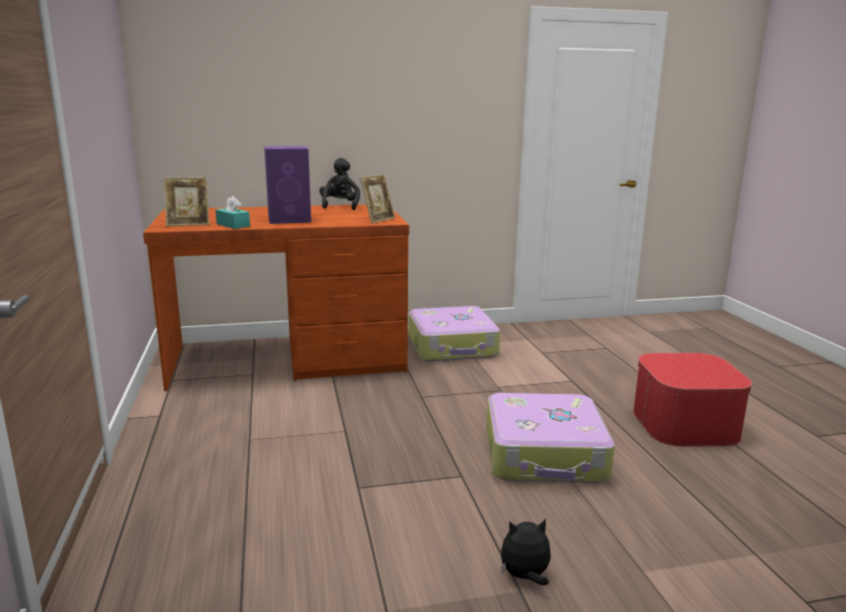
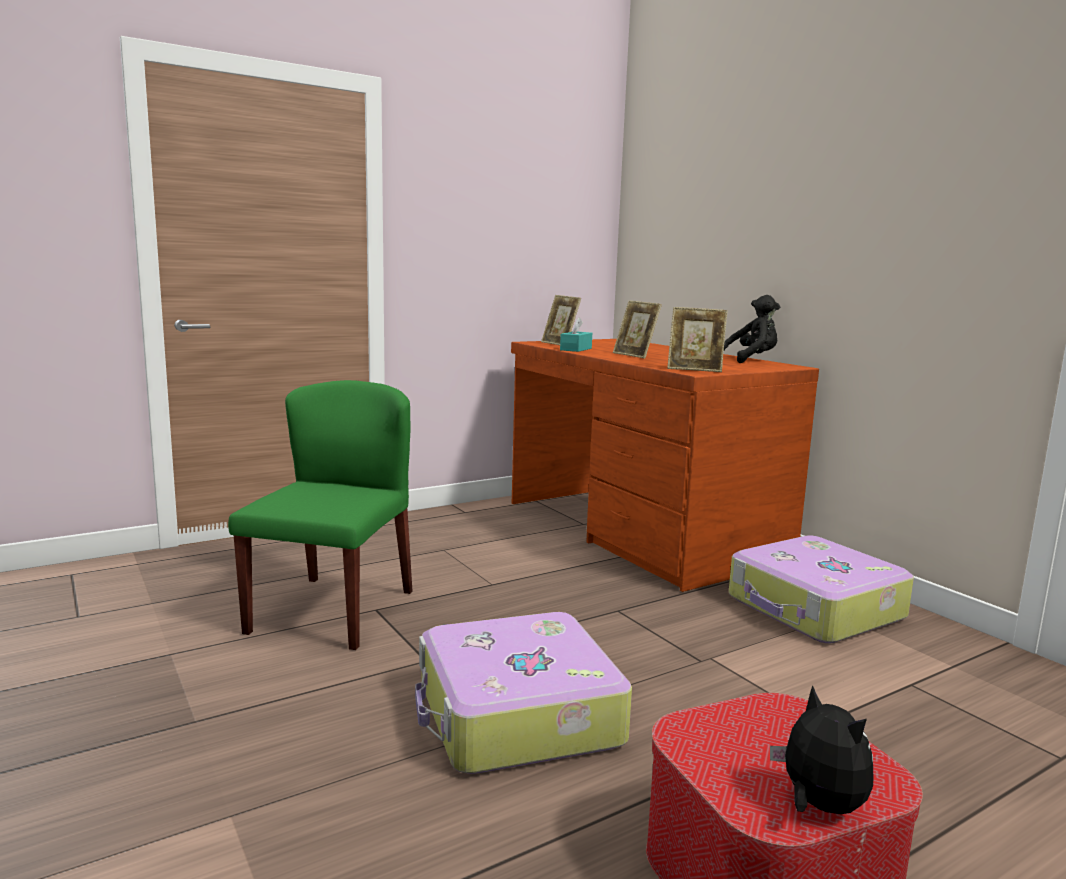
camera: 70 degrees right, 5 degrees down
(290, 219) = (635, 355): purple speaker -> picture frame
(345, 509) = (332, 610): none -> green chair
(525, 577) = (219, 722): plush toy -> plush toy (818, 806)

